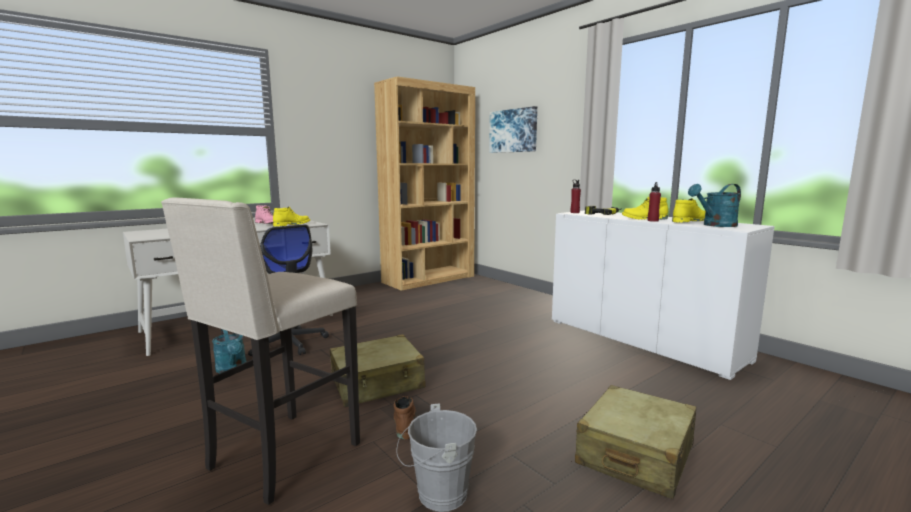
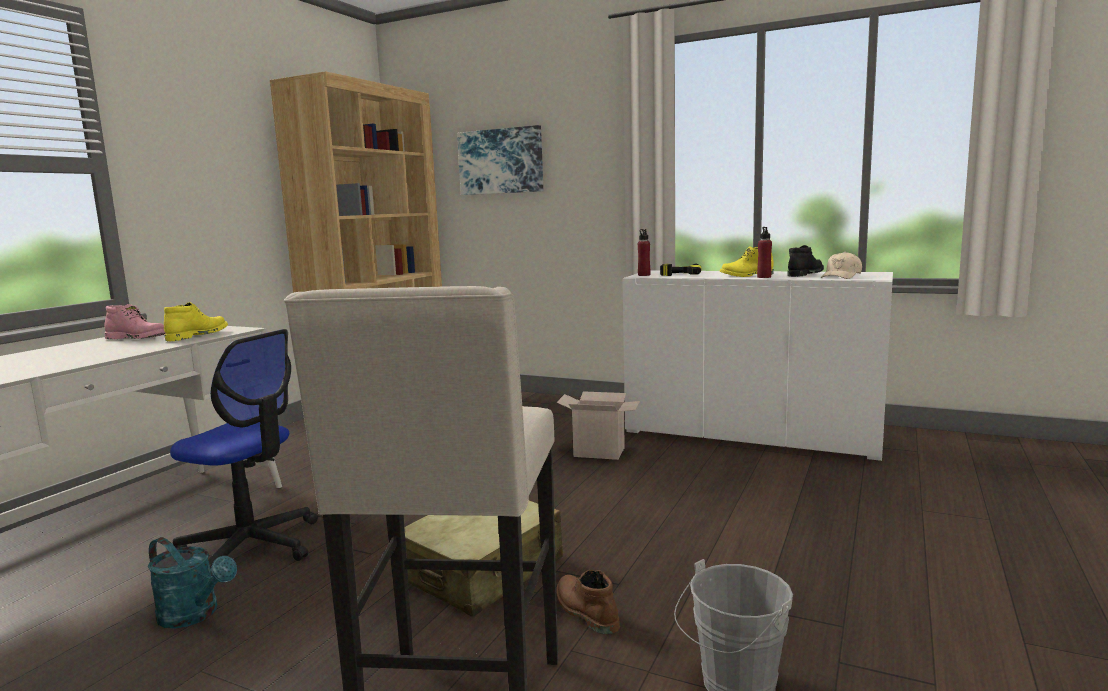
camera: 25 degrees left, 0 degrees up
(522, 331) = (601, 452): none -> cardboard box
(635, 455) = (884, 567): beige suitcase -> none
(691, 221) = (804, 274): yellow boot -> black boot
(715, 225) = (841, 276): turquoise watering can -> beige cap

